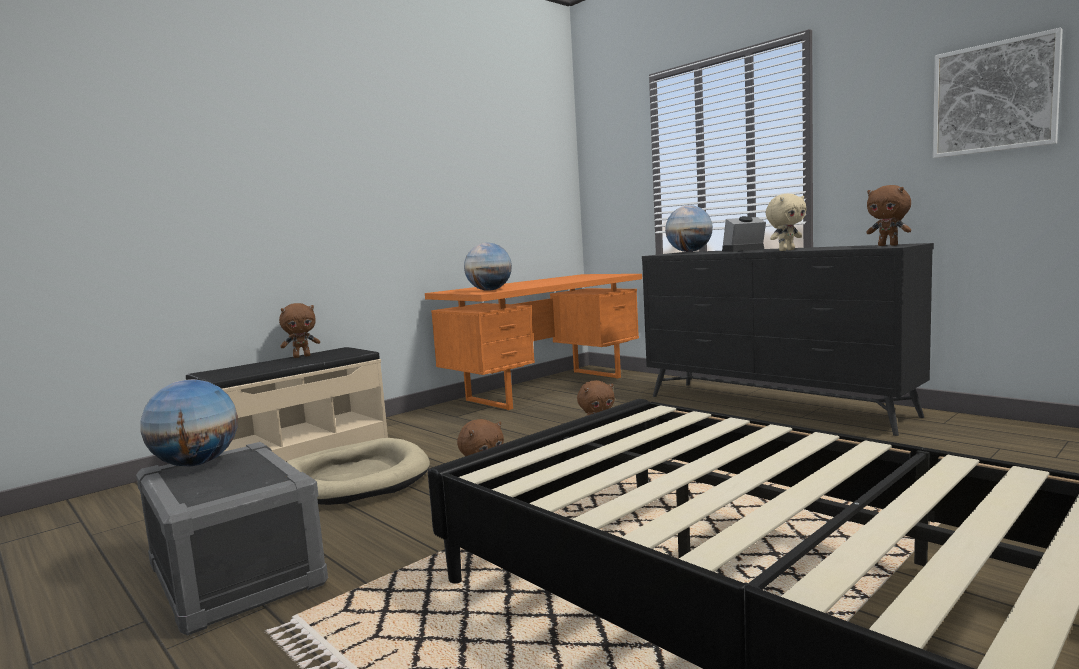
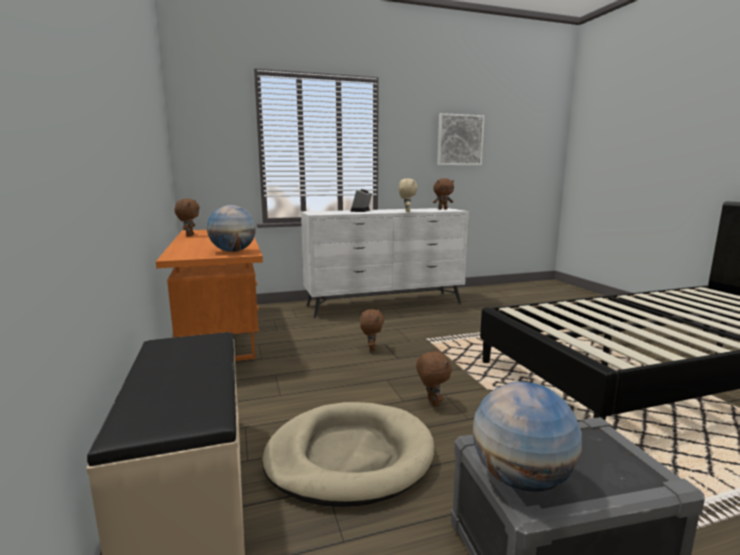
camera: 65 degrees left, 5 degrees up
(302, 356) = (159, 364): brown plush toy -> brown plush toy (189, 235)
(689, 252) = (317, 211): globe -> none
(774, 406) = (385, 304): black dresser -> white dresser

